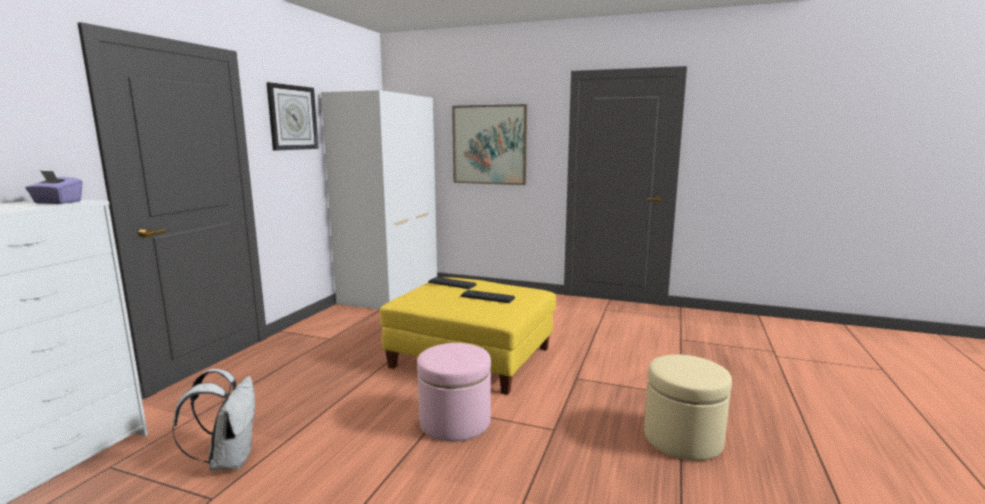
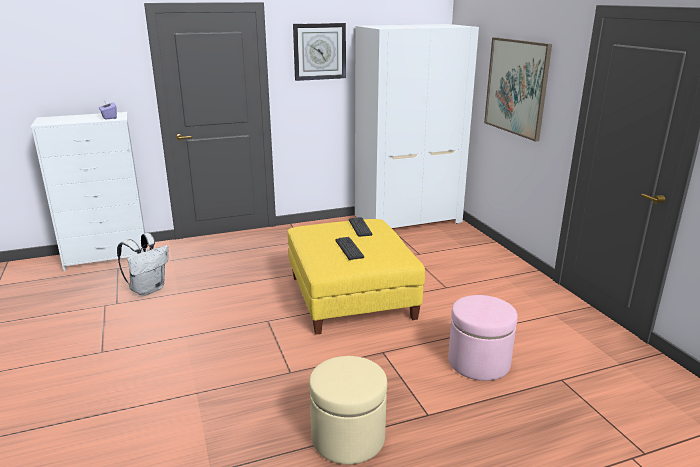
camera: 50 degrees right, 10 degrees up
(455, 422) = (255, 331): pink ottoman -> pink ottoman (478, 362)

